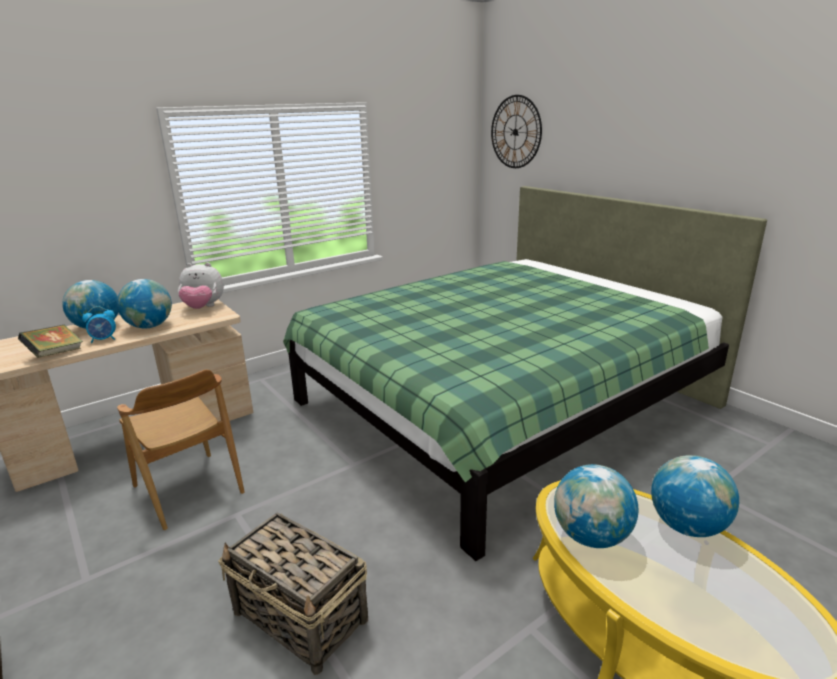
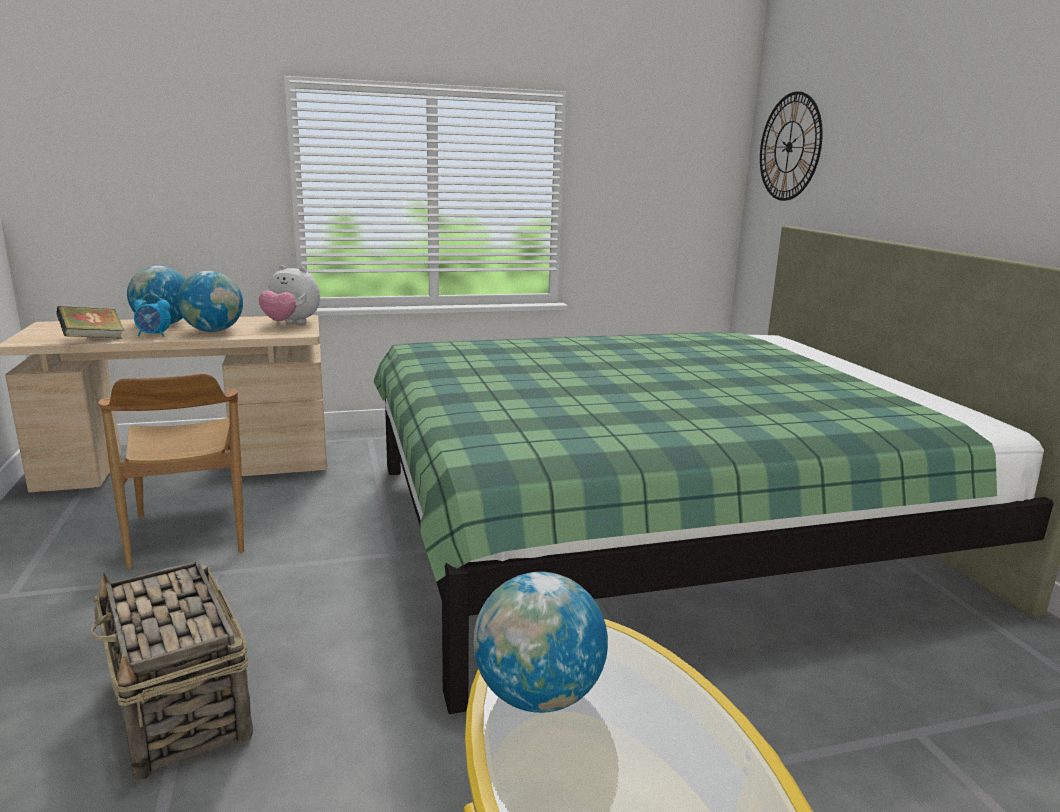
camera: 20 degrees right, 5 degrees down
(687, 526) = (711, 729): globe -> none

